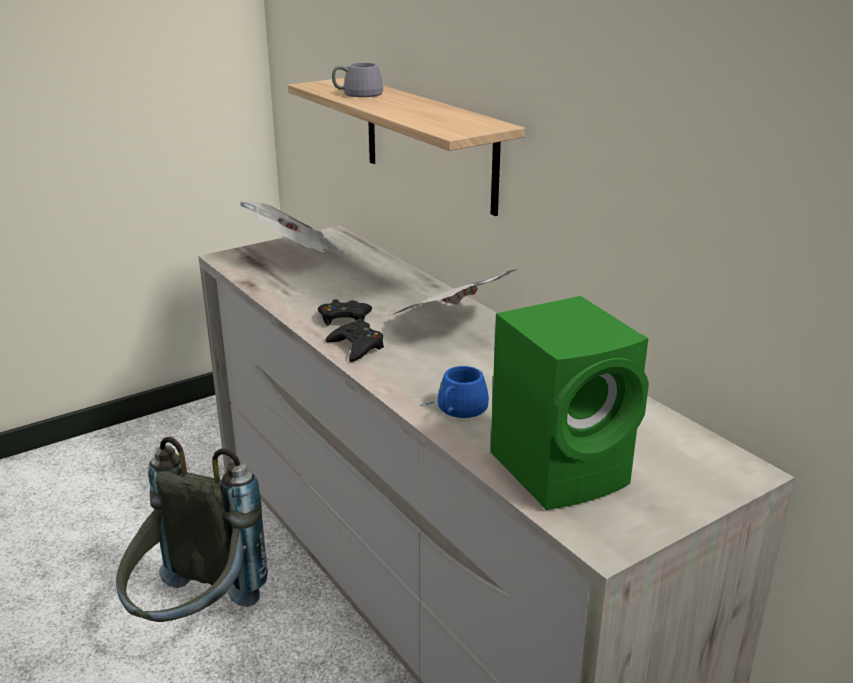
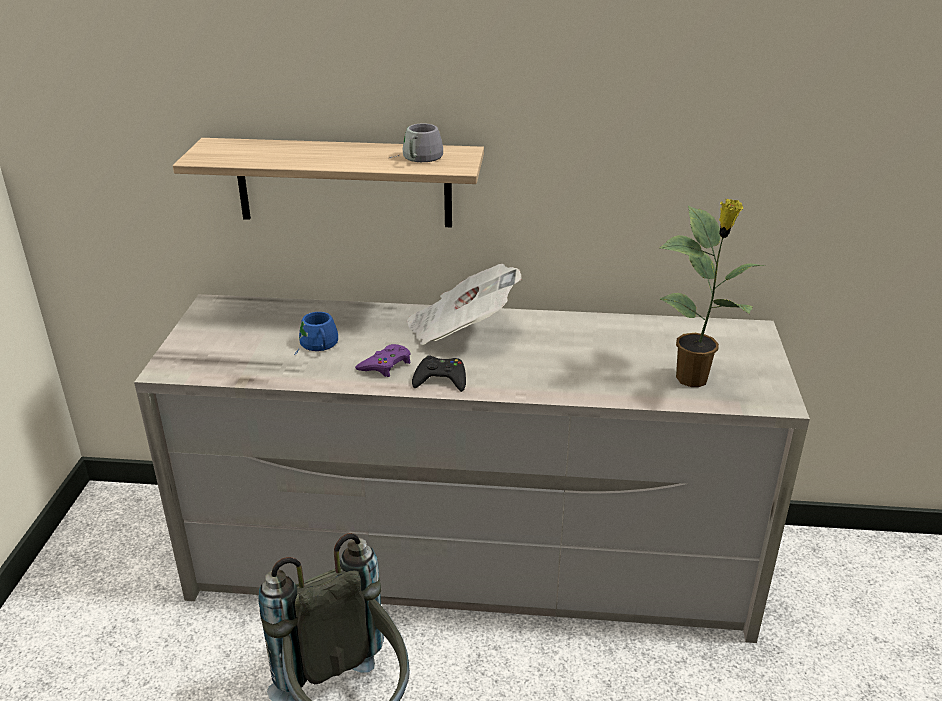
camera: 50 degrees left, 5 degrees up
(296, 256) = (228, 337): newspaper -> none
(344, 318) = (385, 365): black game controller -> purple game controller
(356, 93) = (271, 155): grey mug -> grey mug (416, 157)
(454, 408) = (580, 381): blue mug -> blue mug (316, 345)
(563, 469) = (694, 379): green speaker -> potted plant

